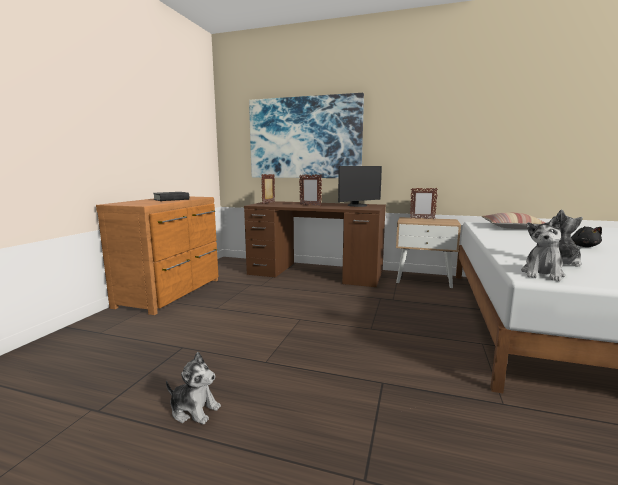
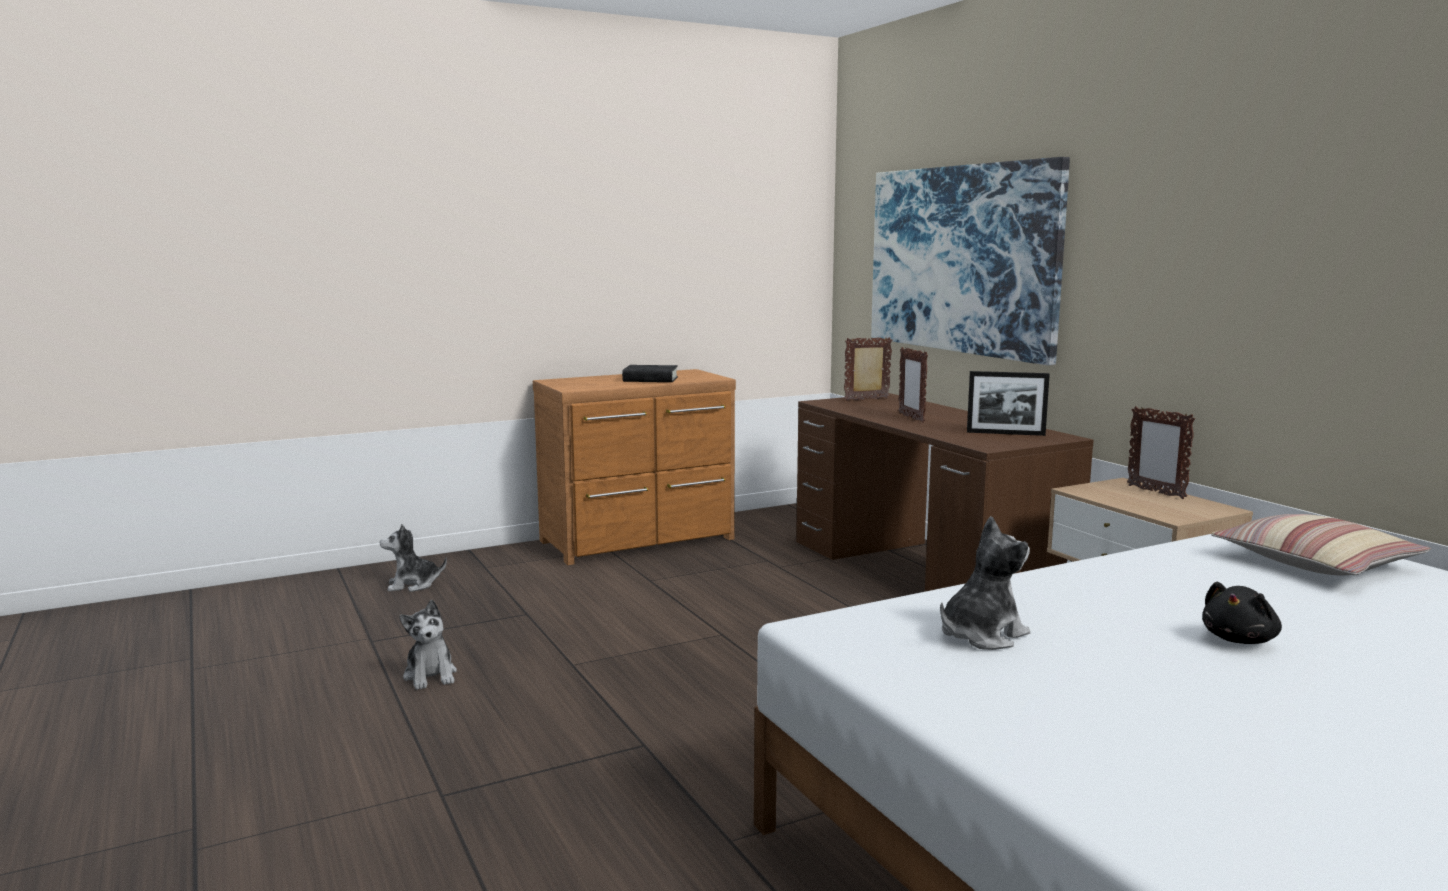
camera: 45 degrees right, 0 degrees up
(358, 205) = (1005, 433): monitor -> picture frame
(542, 274) = (853, 633): plush toy -> plush toy (412, 585)

